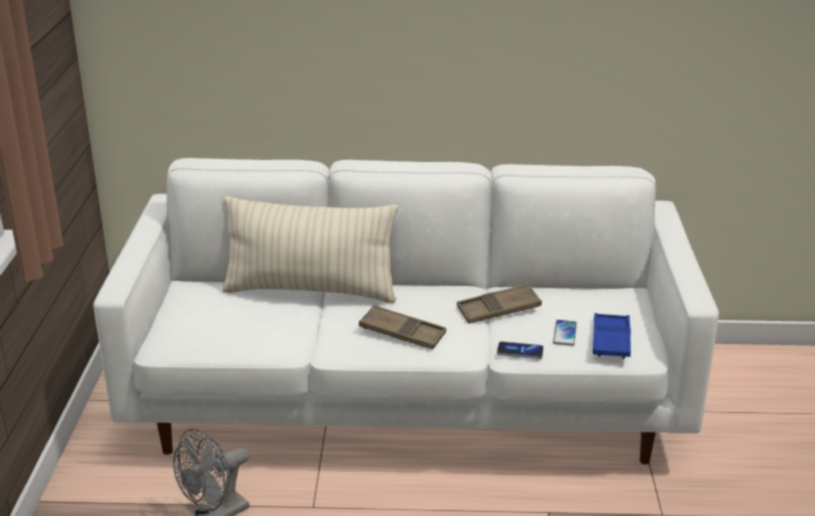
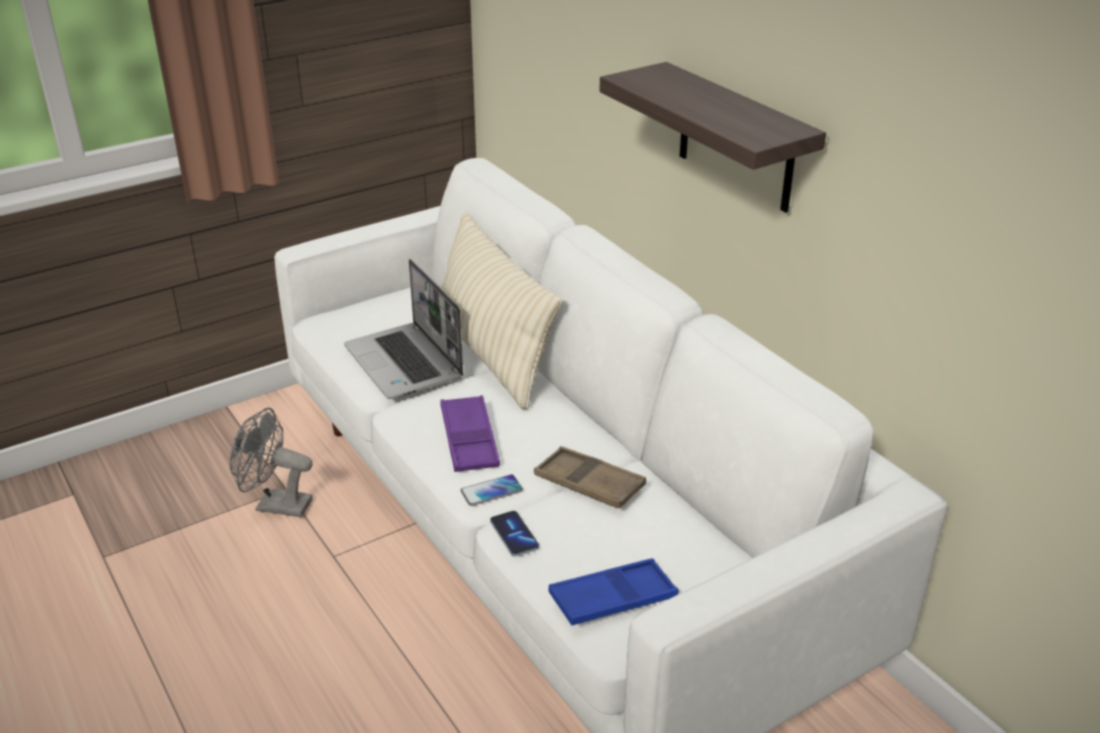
camera: 55 degrees right, 5 degrees up
(276, 326) = (405, 363): none -> laptop
(402, 333) = (469, 440): brown tray -> purple tray
(453, 50) = (736, 139): none -> shelf
(565, 333) = (589, 554): phone -> phone (491, 491)

